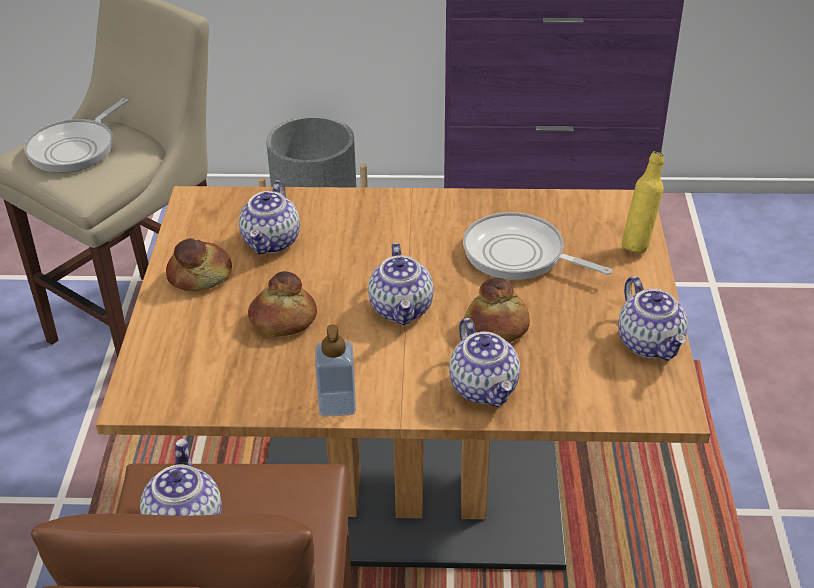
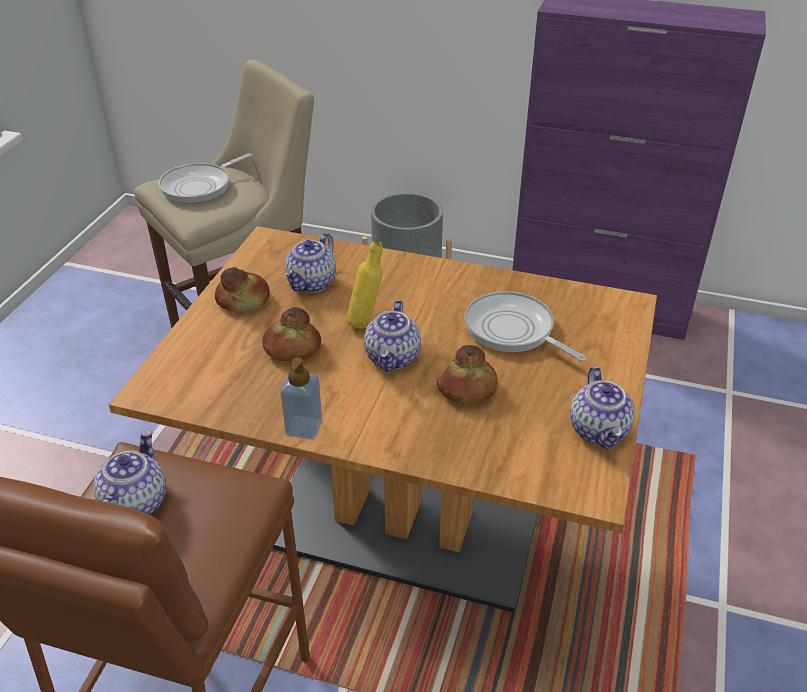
camera: 15 degrees right, 0 degrees up
(485, 388) = (434, 440): teapot -> none
(638, 244) = (623, 340): yellow bottle -> yellow bottle (366, 321)

